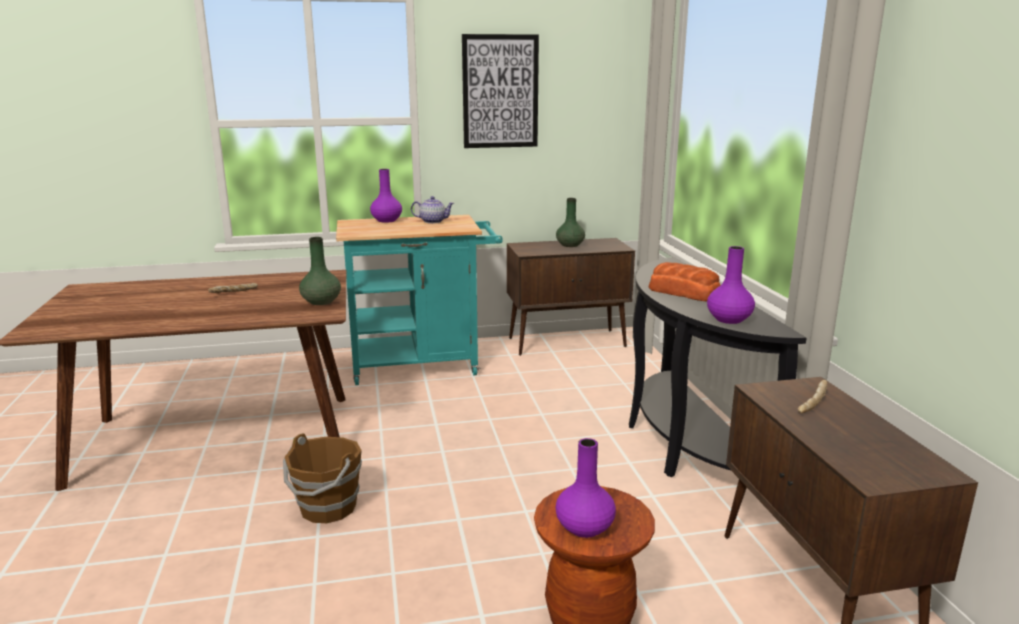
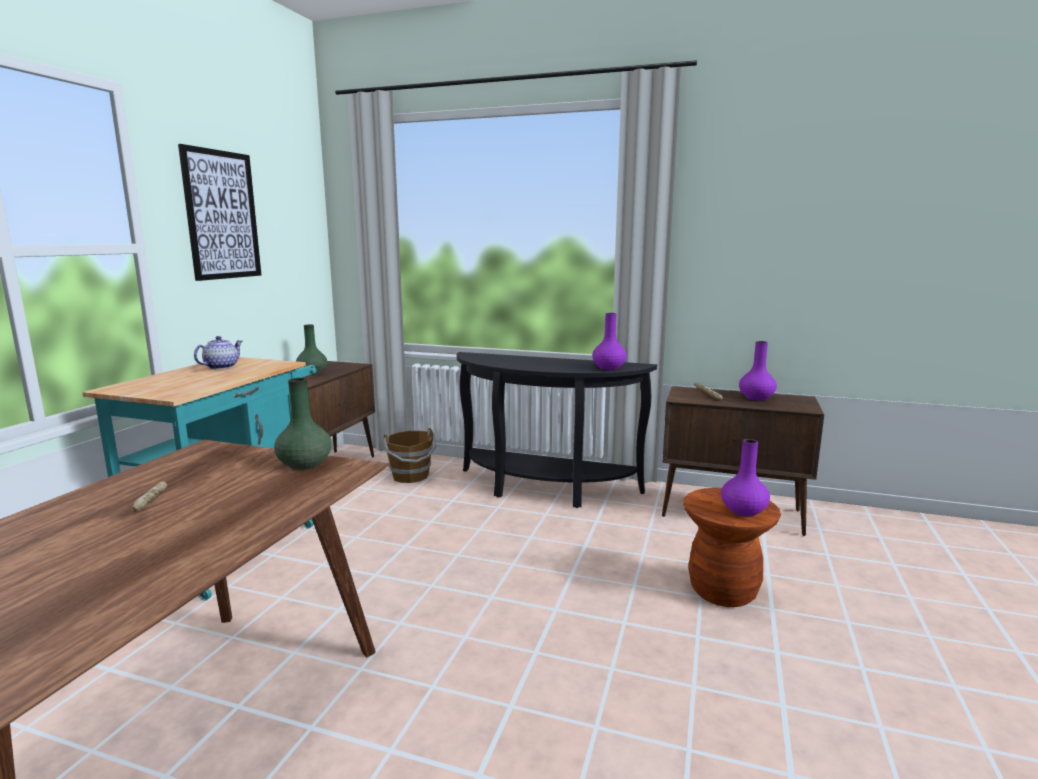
camera: 60 degrees left, 5 degrees down
(327, 508) = (462, 686): brown bucket -> brown bucket (411, 476)
(386, 220) = (160, 378): purple vase -> purple vase (756, 398)
(683, 292) = (541, 364): bread -> none

